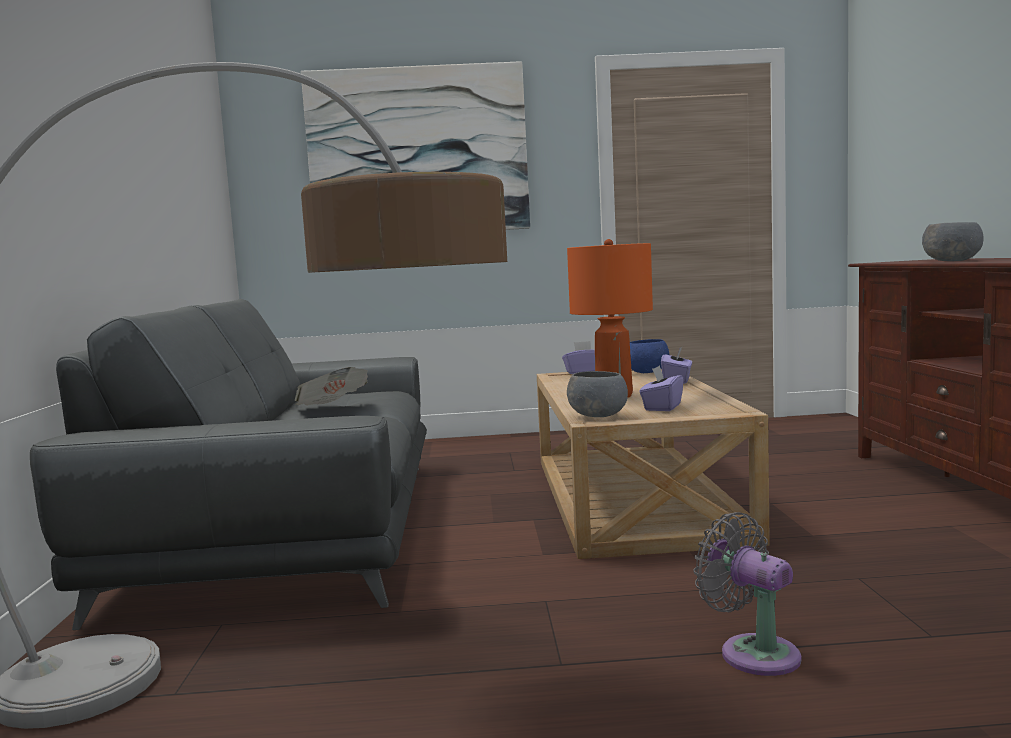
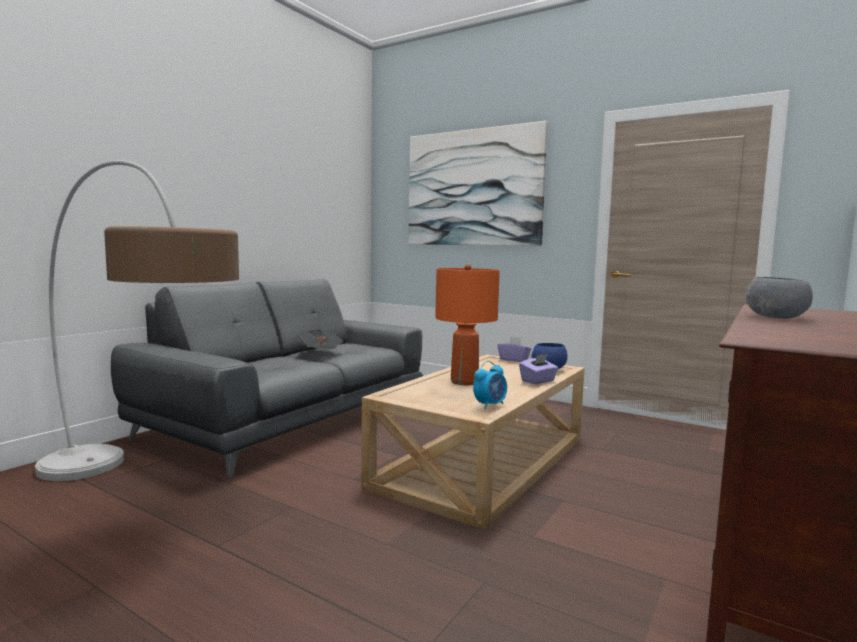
camera: 35 degrees right, 0 degrees up
(599, 416) = (399, 393): grey bowl -> none
(662, 407) = (456, 398): purple tissue box -> none
(715, 404) = (490, 405): none -> alarm clock
(753, 652) = (304, 593): grey fan -> none

